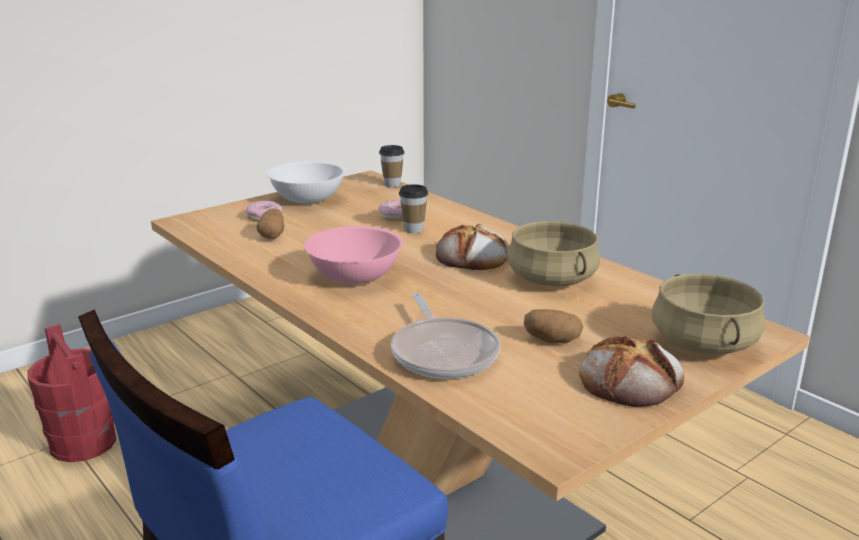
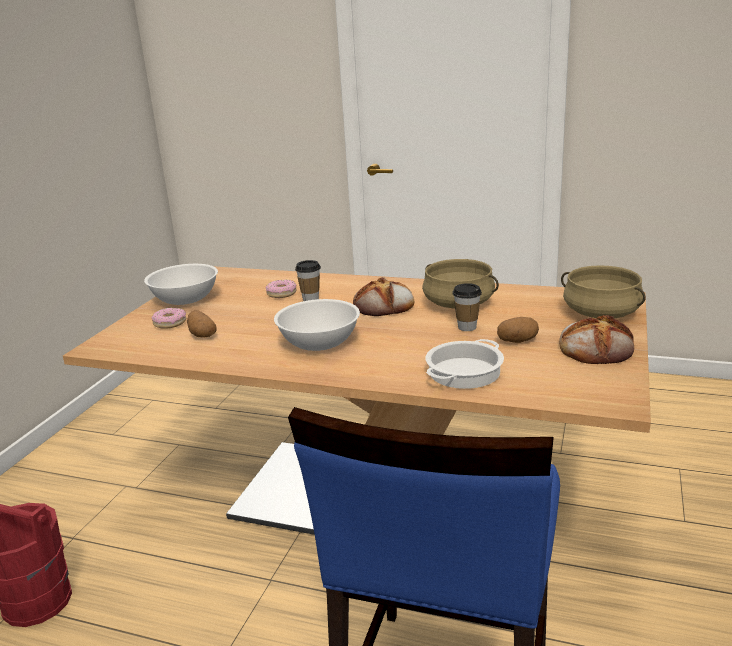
camera: 30 degrees left, 0 degrees up
(355, 276) = (319, 343): pink bowl -> white bowl
(392, 184) = (240, 271): cup -> cup (467, 327)
(443, 352) = (464, 371): frying pan -> cooking pot

